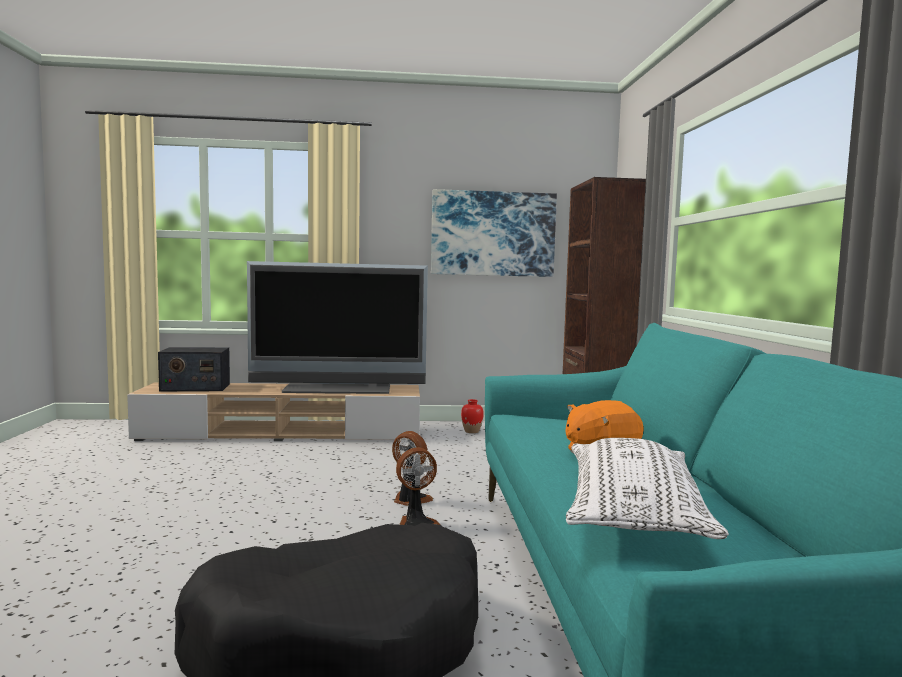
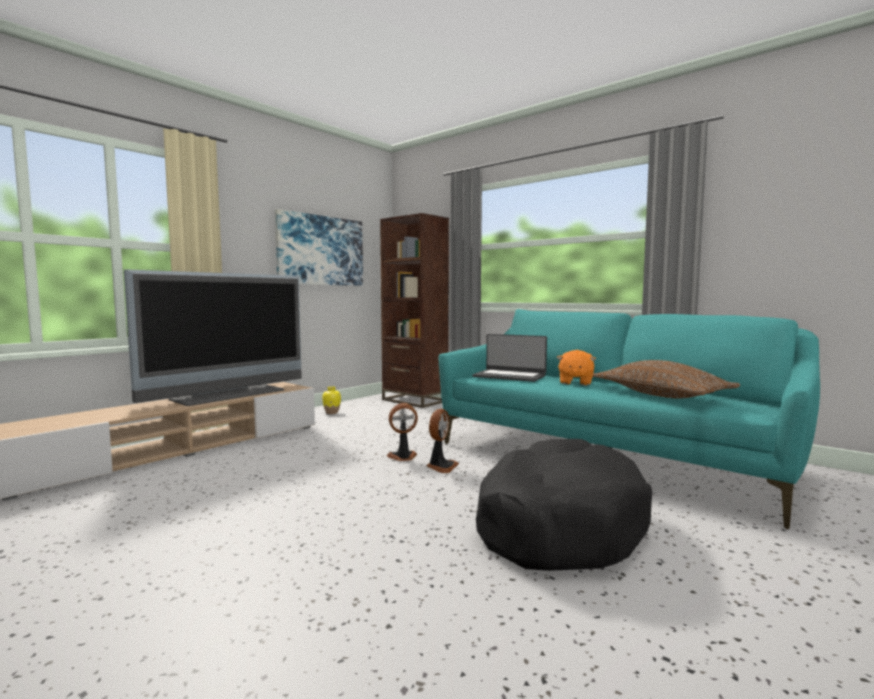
camera: 45 degrees left, 0 degrees up
(195, 387) = (65, 420): radio -> none
(472, 431) = (332, 412): red vase -> yellow vase
(552, 424) = (509, 376): none -> laptop
(632, 512) = (661, 395): white pillow -> brown pillow

